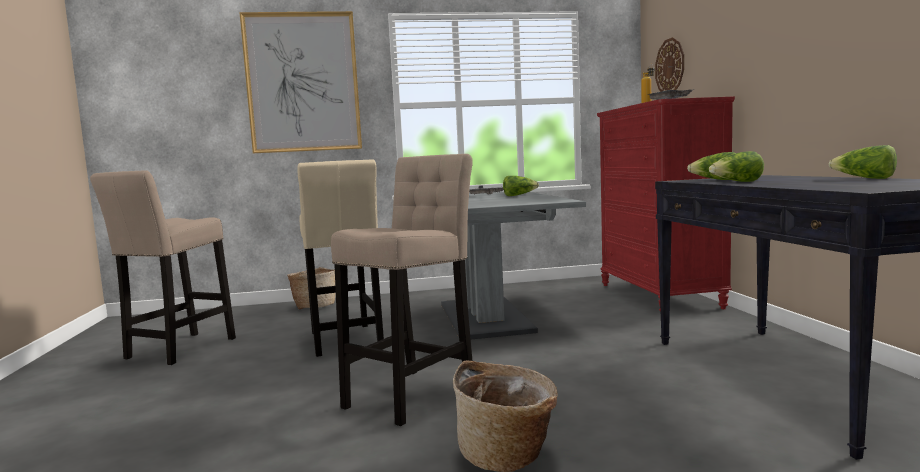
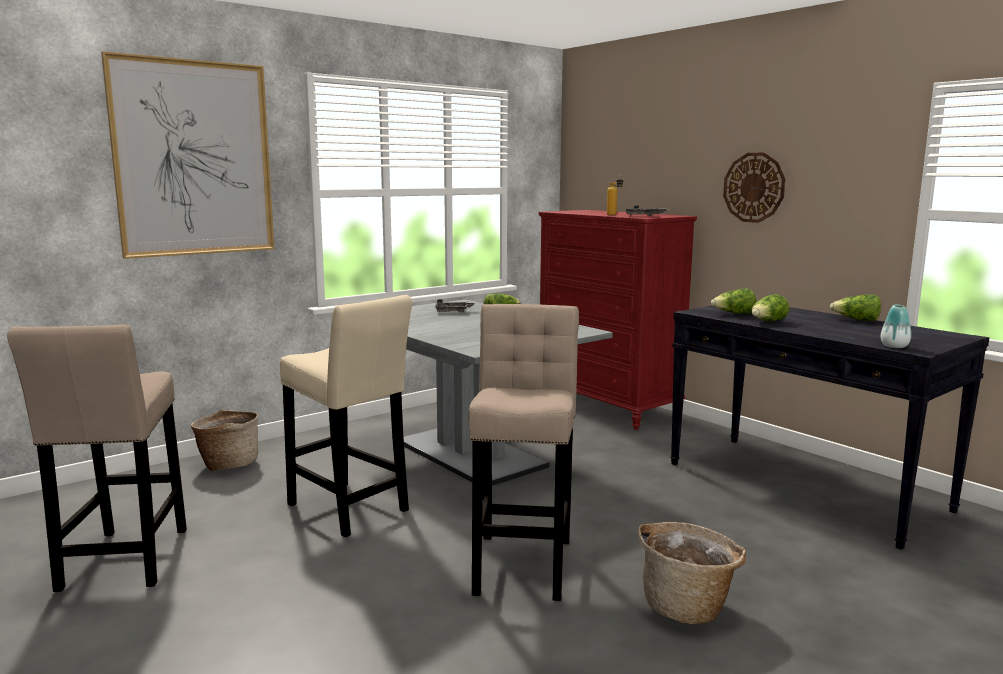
camera: 30 degrees left, 5 degrees up
(670, 67) = (606, 166): wall clock -> wall clock (754, 187)
(843, 188) = (894, 346): none -> vase

